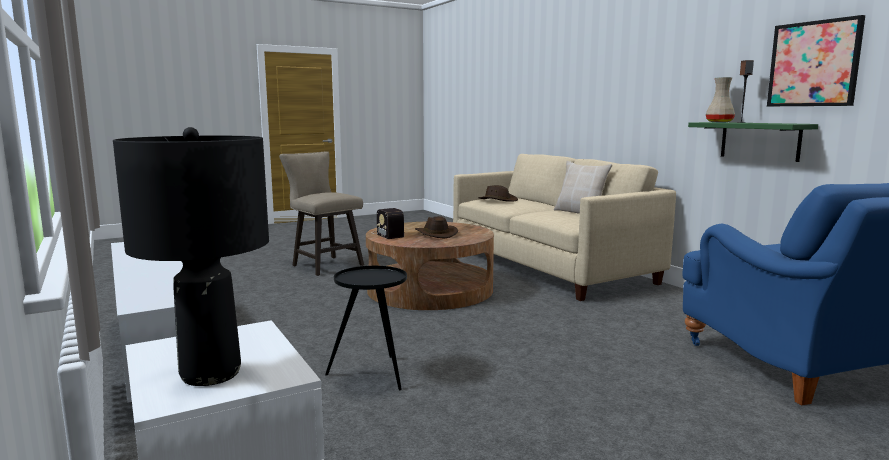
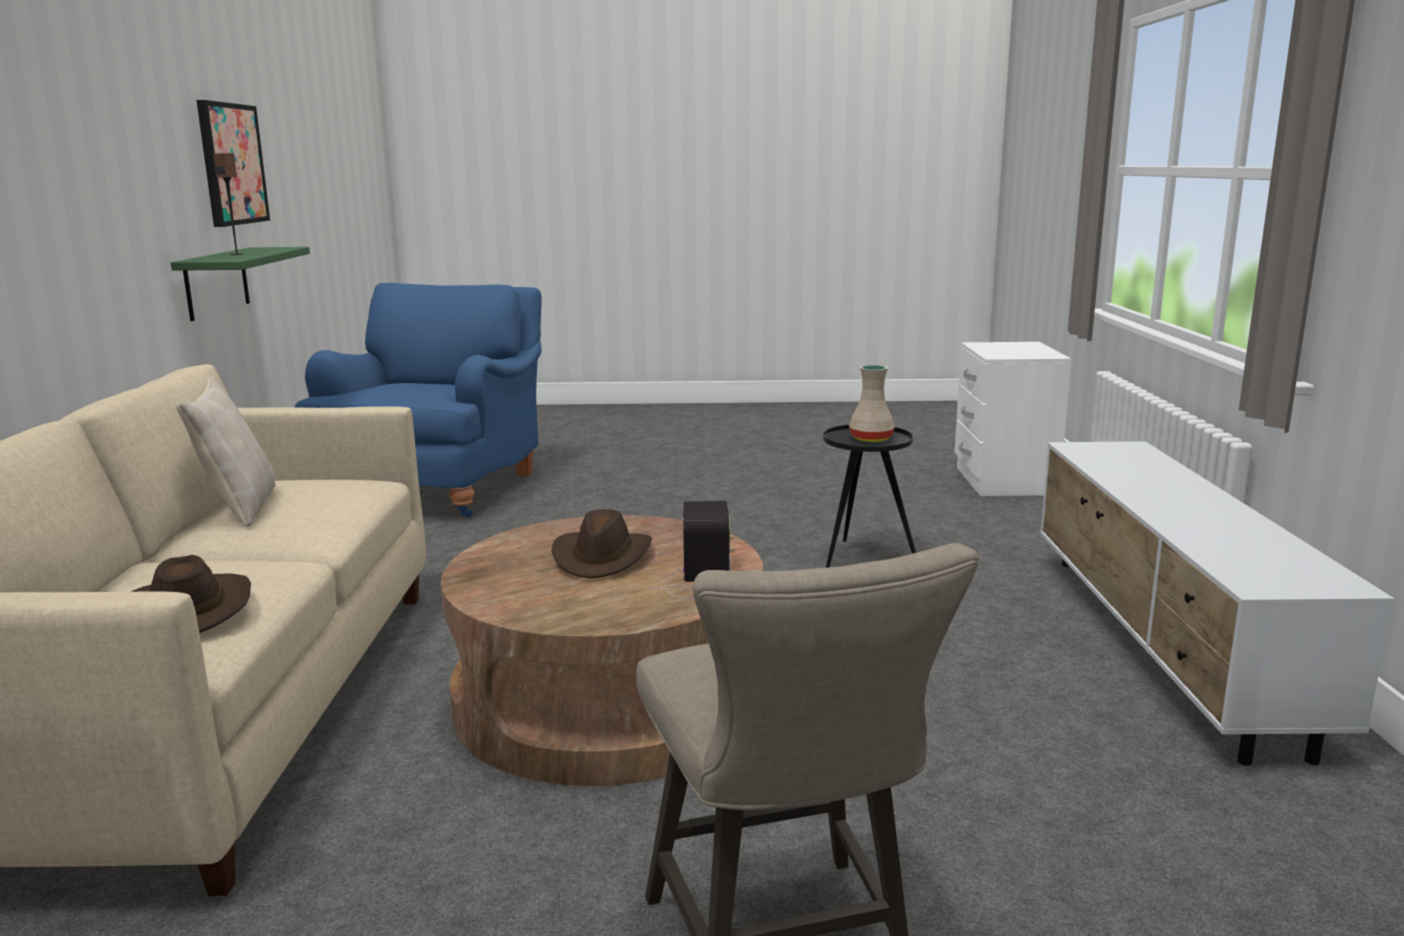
camera: 150 degrees left, 5 degrees up
(211, 374) = (1014, 346): black table lamp -> none
(720, 122) = (212, 258): beige vase -> beige vase (870, 439)

